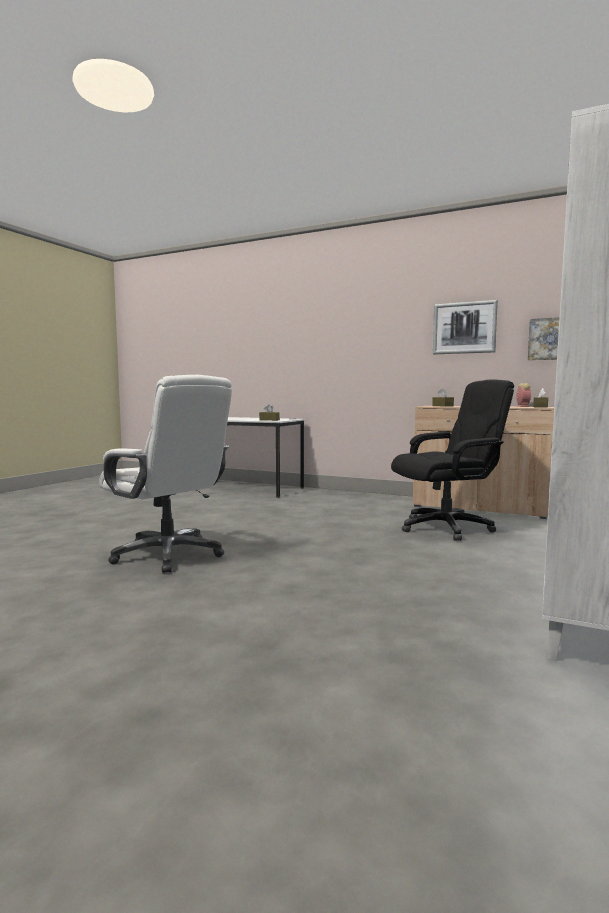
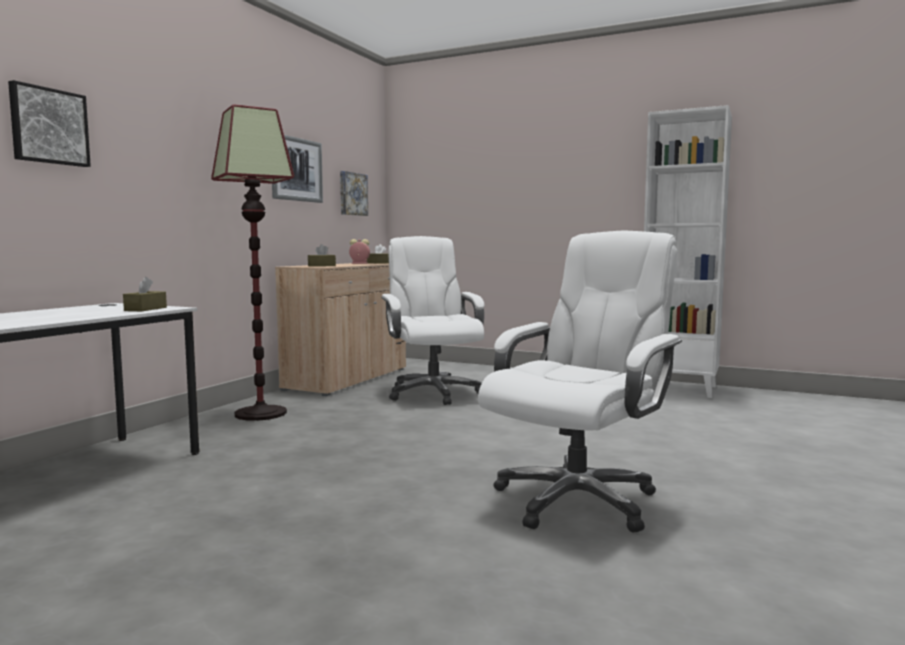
camera: 90 degrees left, 0 degrees up
(285, 335) = (48, 126): none -> picture
(358, 499) = (261, 413): none -> floor lamp
(446, 528) = (433, 393): black office chair -> white office chair

